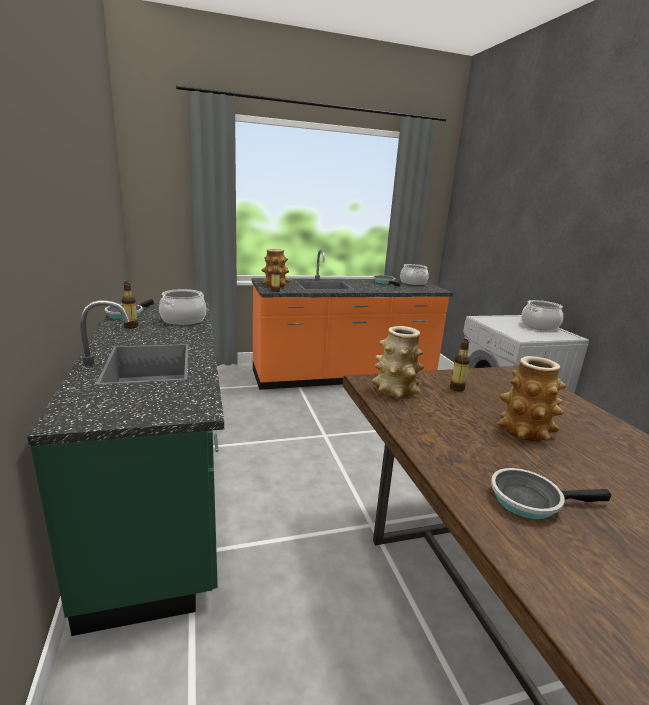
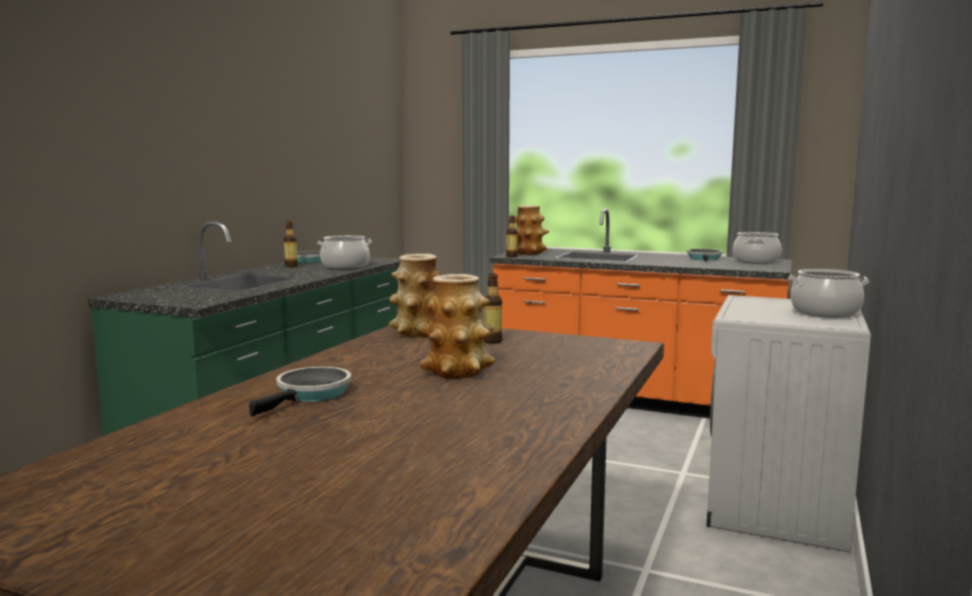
camera: 40 degrees right, 10 degrees down
(530, 500) = (310, 394): frying pan -> frying pan turned 75 degrees clockwise

